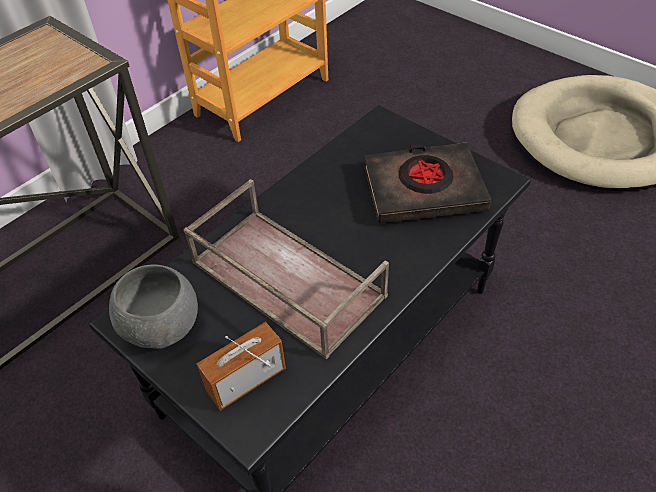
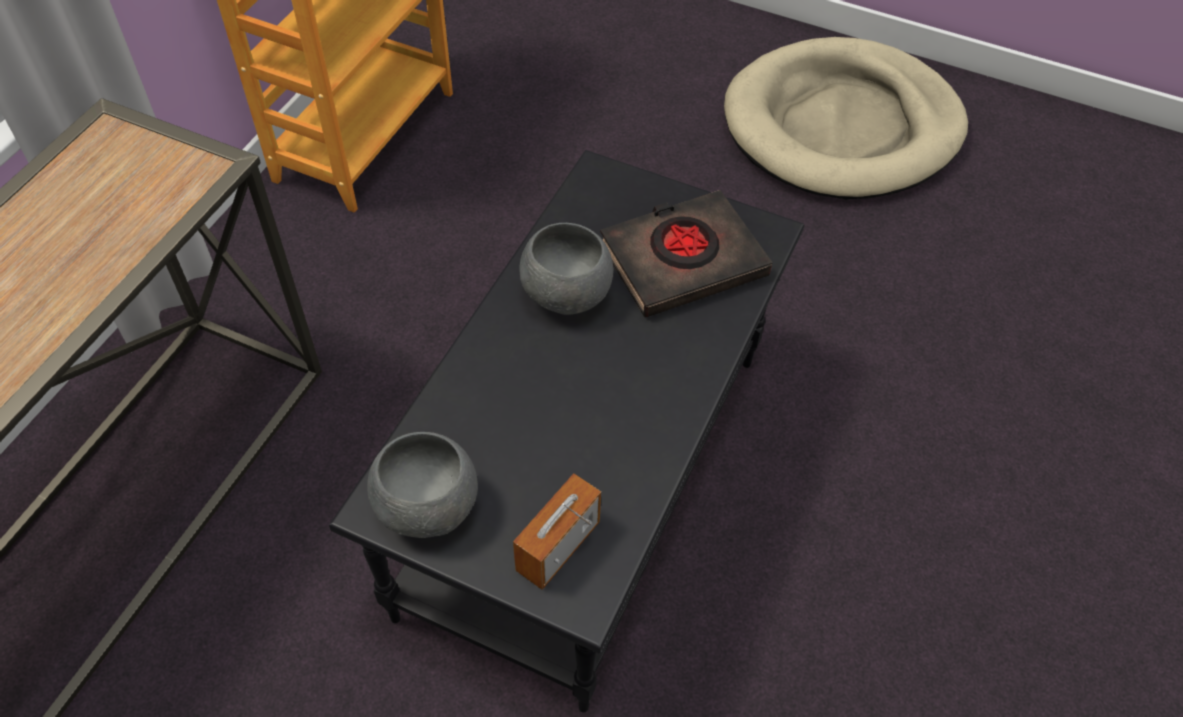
camera: 20 degrees left, 5 degrees up
(284, 279) = (555, 413): brown tray -> none
(325, 198) = (565, 296): none -> grey bowl

